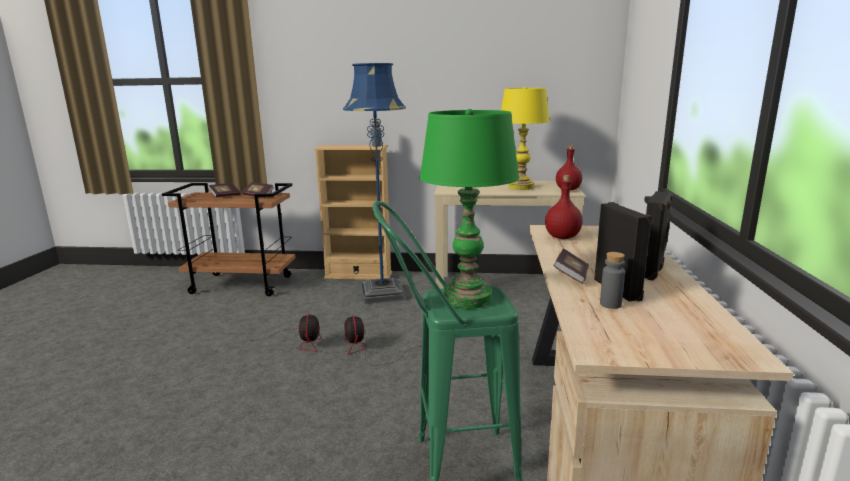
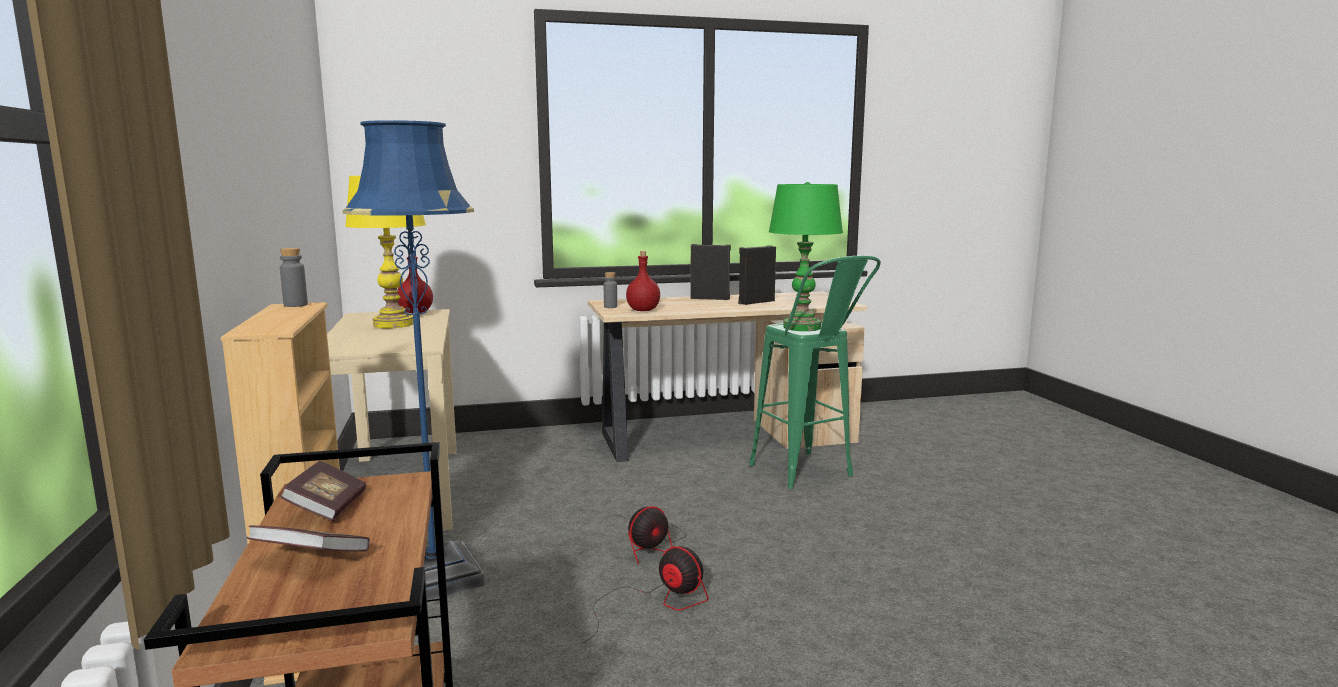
camera: 110 degrees left, 5 degrees down
(301, 341) = (655, 603): fan -> fan turned 60 degrees clockwise
(571, 276) = (742, 307): book -> none
(610, 304) = (783, 303): grey bottle -> grey bottle (610, 307)

